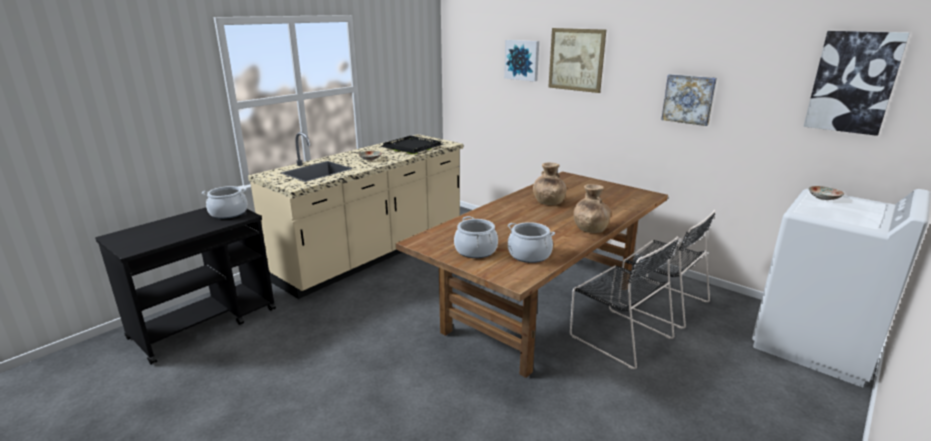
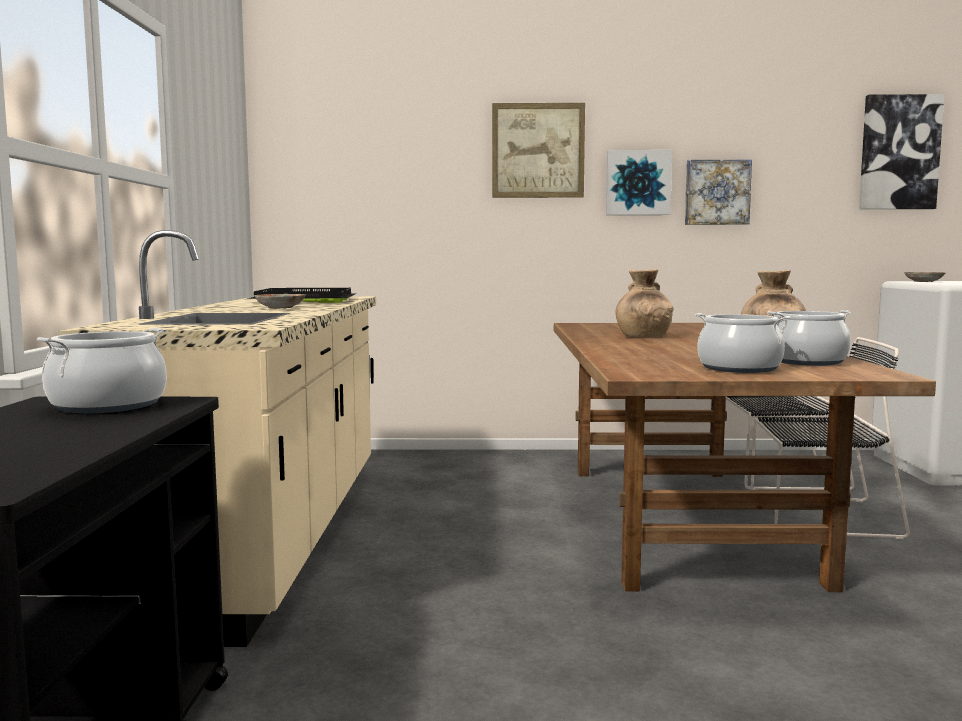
camera: 40 degrees left, 15 degrees down
(522, 60) = (436, 157): picture -> picture (638, 183)

